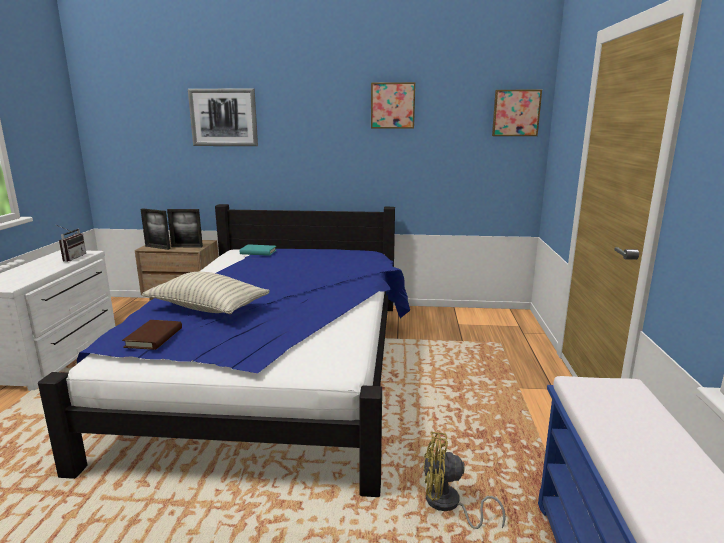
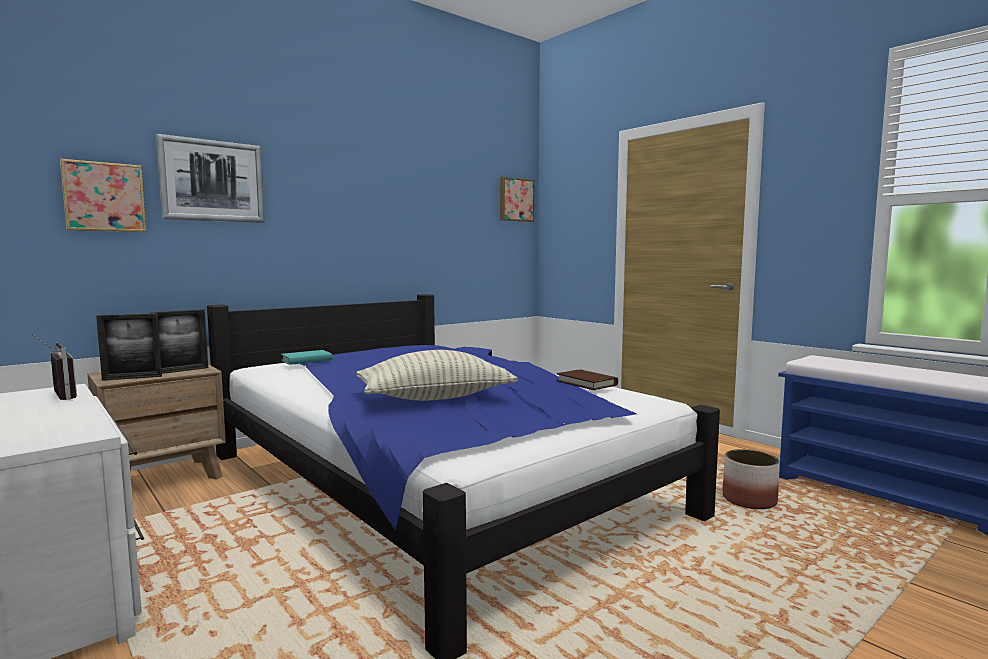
camera: 45 degrees left, 10 degrees down
(154, 337) = (475, 422): brown book -> brown book (586, 383)
(392, 105) = (417, 184): picture -> picture (104, 197)
(448, 505) = (749, 500): yellow fan -> planter

